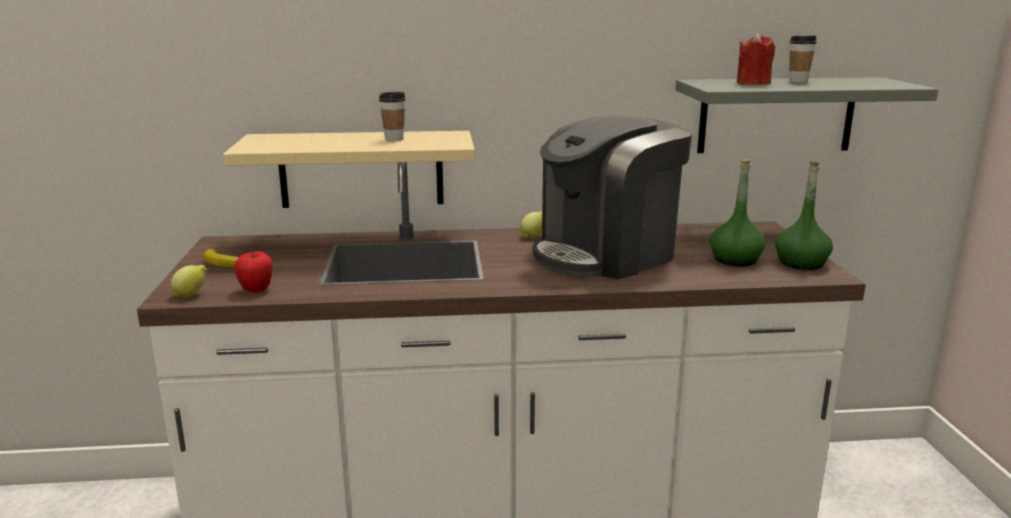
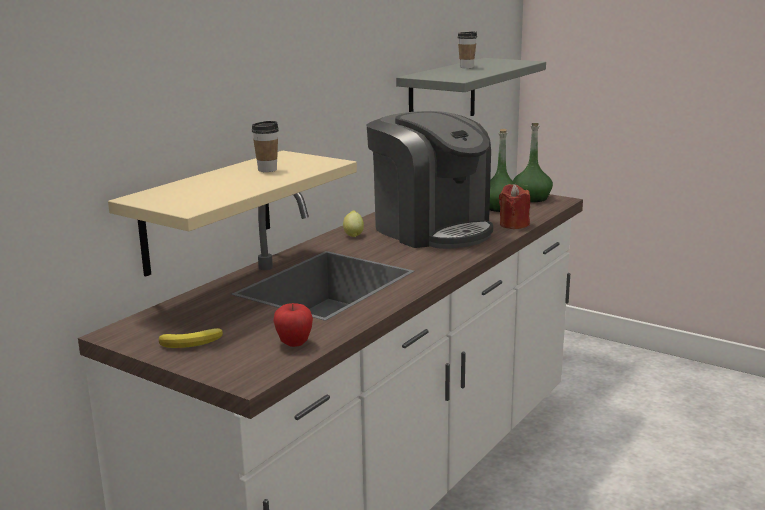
camera: 50 degrees left, 0 degrees up
(191, 295) = (256, 371): lemon -> none
(606, 254) = (431, 229): coffee machine -> coffee machine turned 45 degrees counterclockwise
(753, 83) = (454, 72): red candle -> red candle (514, 225)

